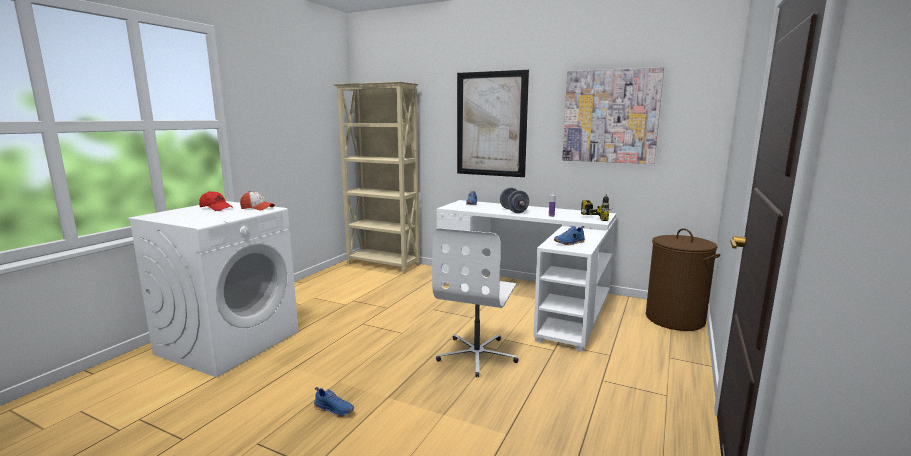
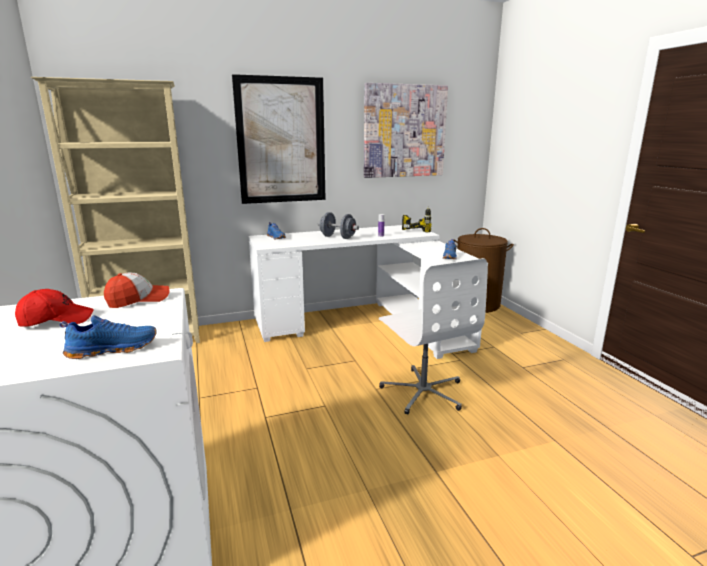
camera: 45 degrees left, 5 degrees up
(334, 409) = (420, 516): blue shoe -> blue shoe (113, 349)

